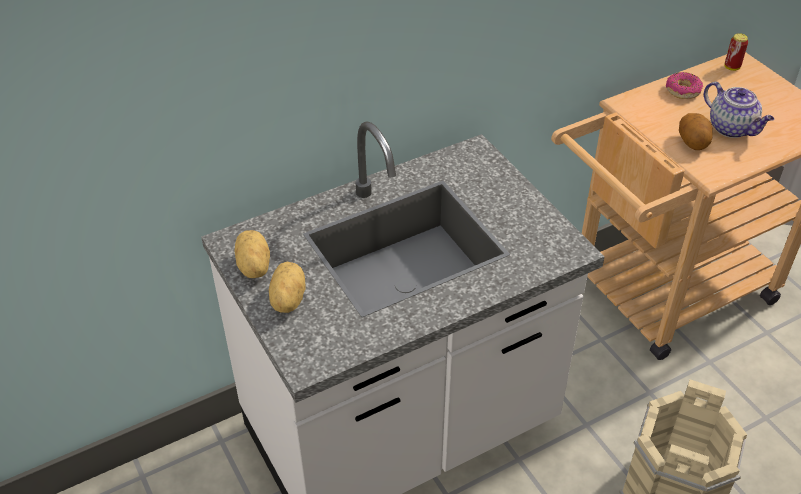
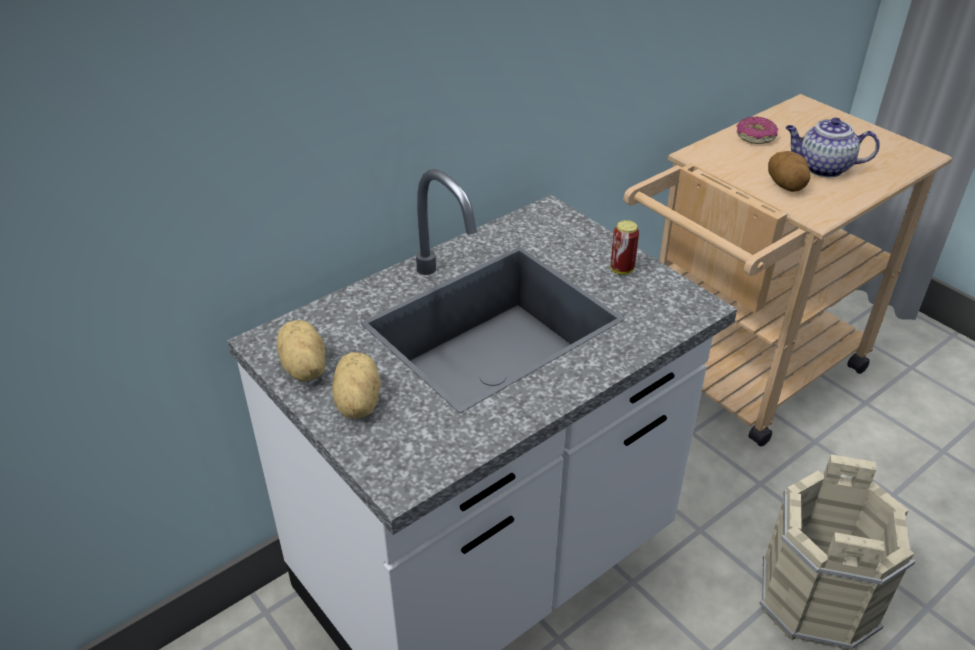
camera: 10 degrees left, 5 degrees down
(732, 67) = (798, 111): can -> can (622, 269)
(732, 128) = (822, 168): teapot -> teapot turned 150 degrees clockwise

